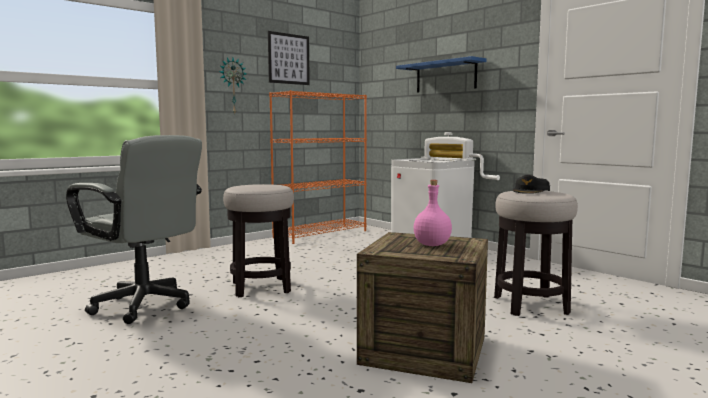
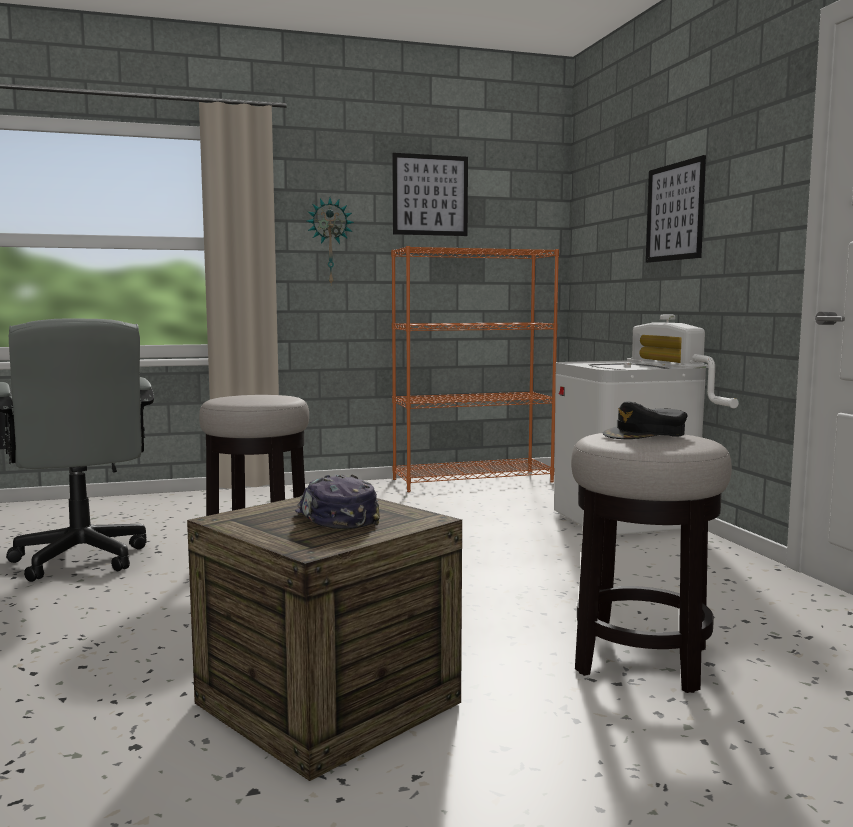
camera: 25 degrees right, 0 degrees up
(432, 245) = (336, 519): pink bottle -> cap
(445, 76) = (675, 212): blue shelf -> picture

